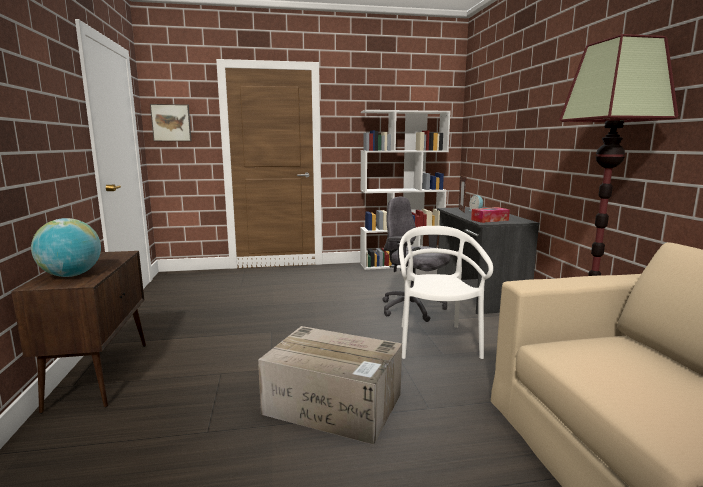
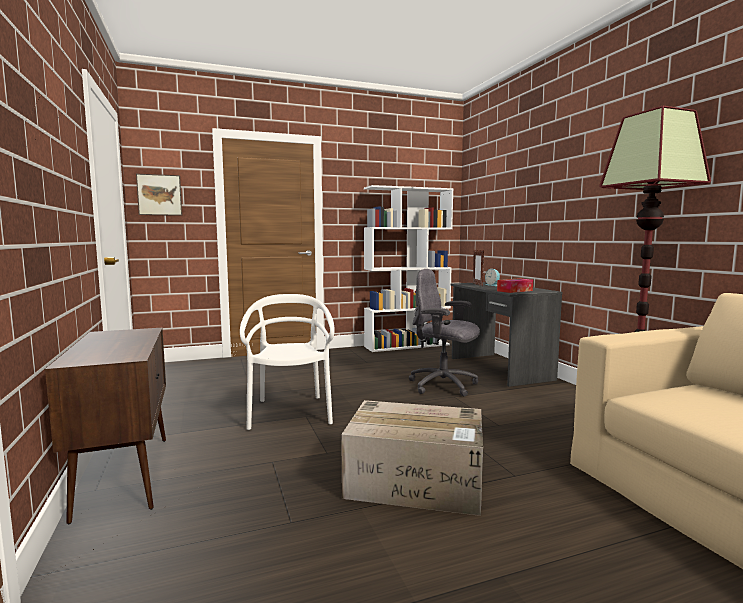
camera: 10 degrees left, 5 degrees down
(71, 275) = (106, 351): globe -> none
(436, 342) = (485, 414): white chair -> white chair (290, 413)

